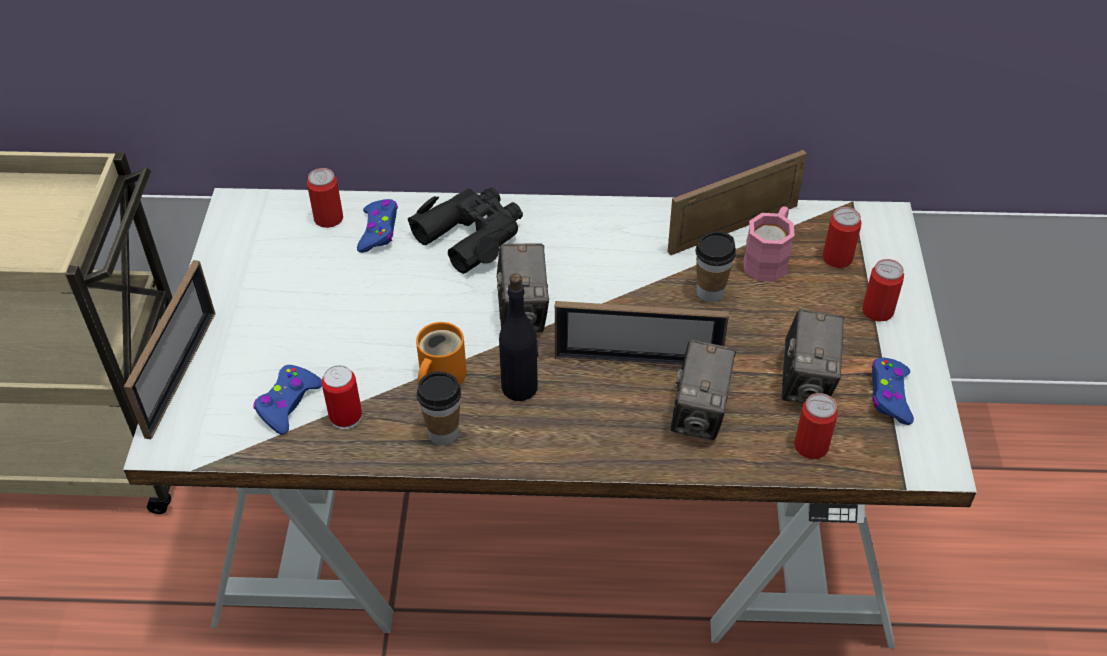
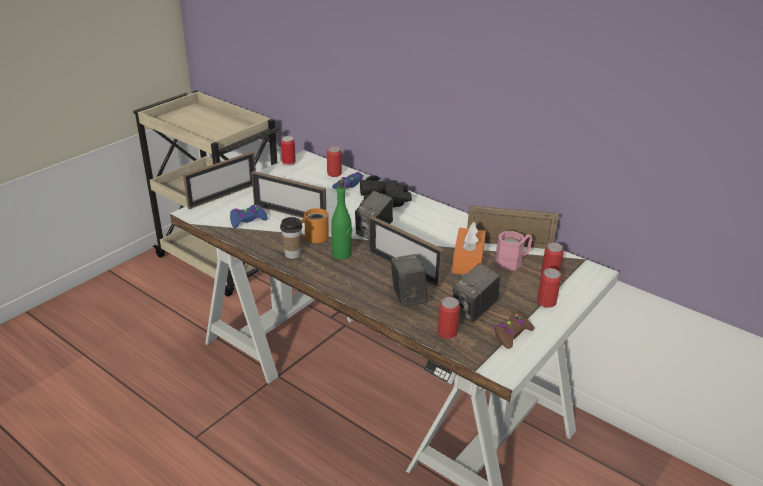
camera: 35 degrees right, 15 degrees down
(345, 348) = (289, 213): none -> picture frame
(346, 417) = (263, 233): can -> can (288, 163)
(520, 387) = (342, 254): black bottle -> green bottle
(699, 415) = (407, 298): camera -> camera turned 120 degrees clockwise
(710, 292) = (468, 260): cup -> orange tissue box
(889, 396) = (511, 334): blue game controller -> brown game controller

